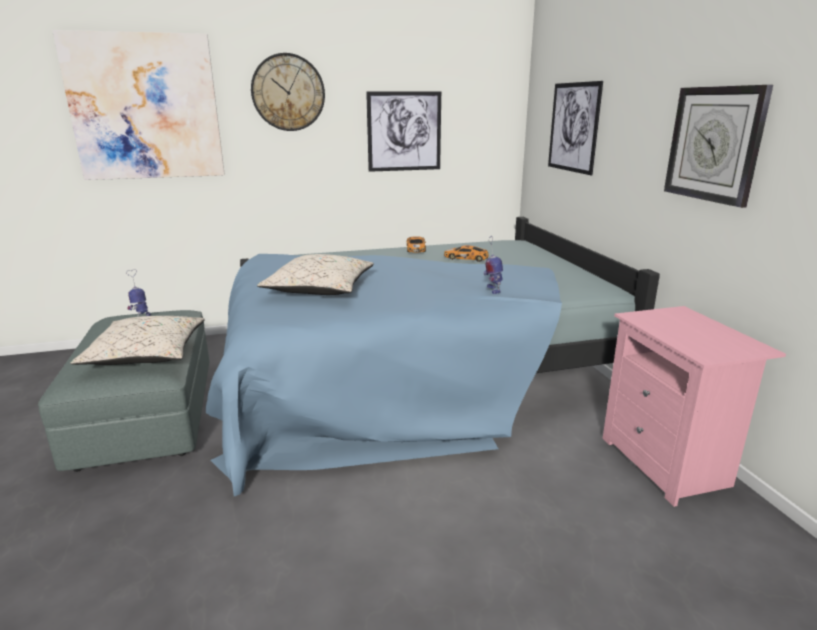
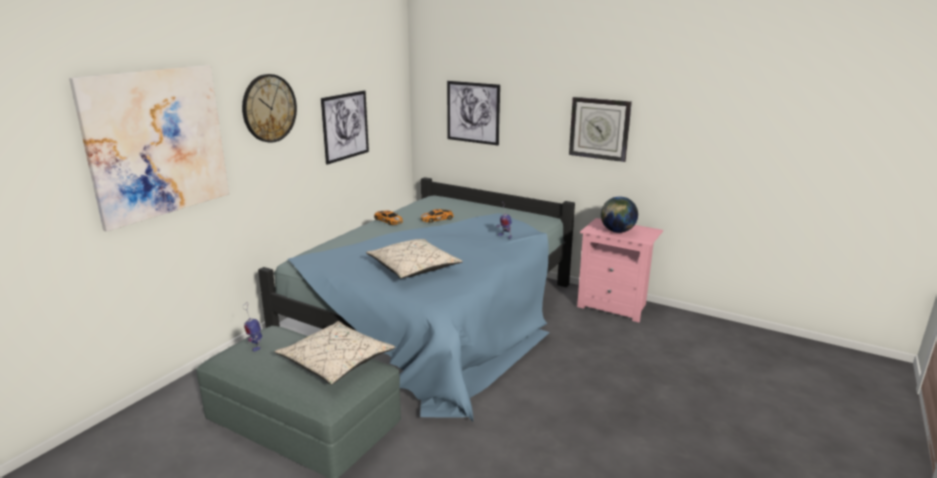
camera: 45 degrees left, 0 degrees up
(680, 330) = (617, 231): none -> globe

